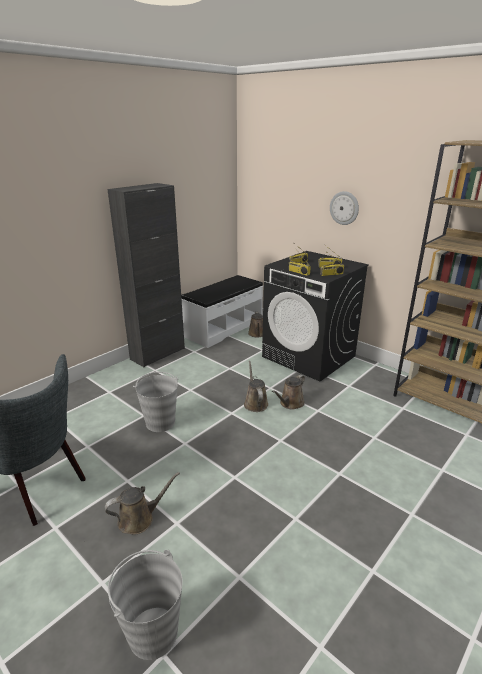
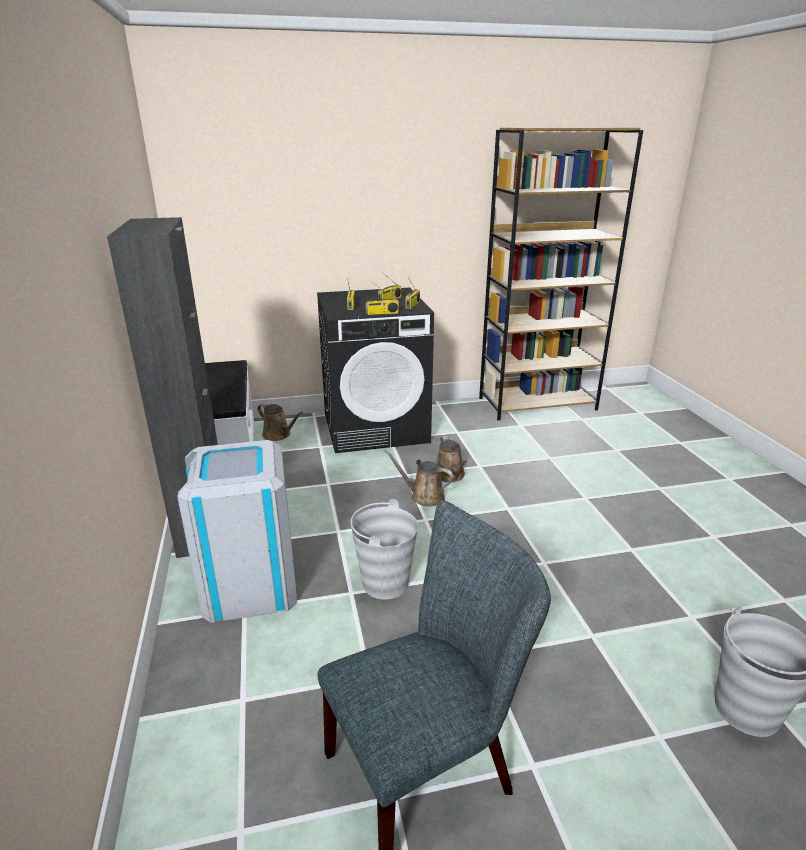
camera: 55 degrees left, 0 degrees up
(126, 385) = (250, 585): none -> grey trash can
(139, 519) = (566, 666): brown watering can -> none
(344, 208) = (365, 223): wall clock -> none

